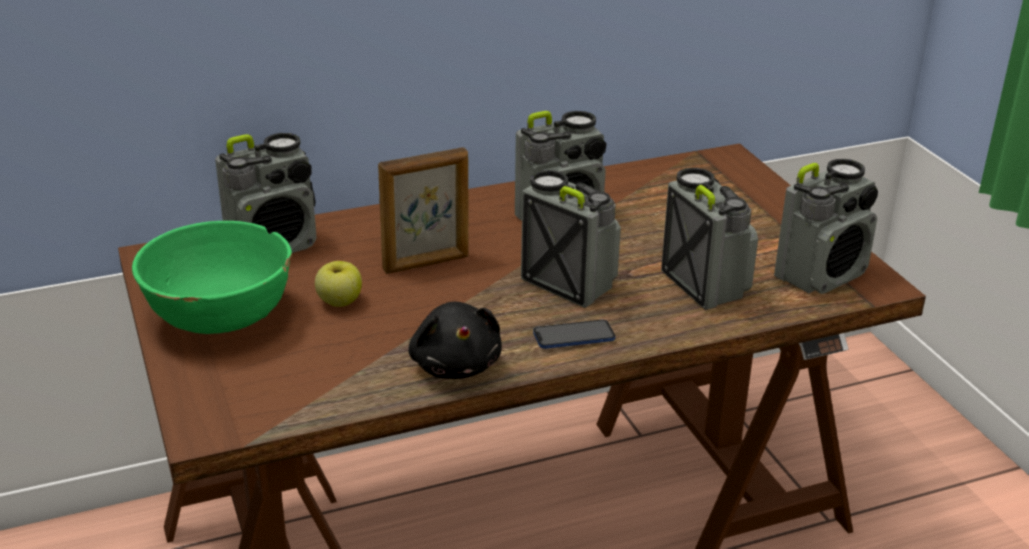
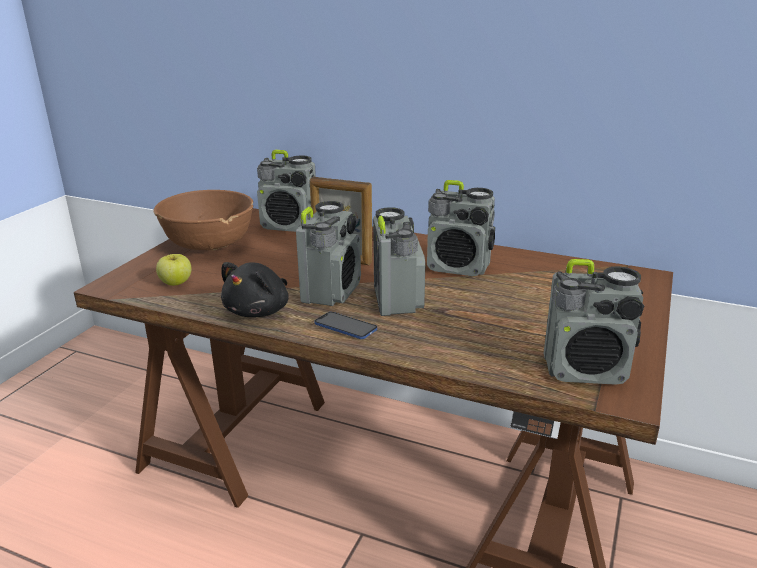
camera: 45 degrees right, 5 degrees down
(220, 316) = (209, 244): green bowl -> brown bowl
(339, 301) = (268, 259): apple -> apple (176, 283)
(704, 284) = (483, 337): radio -> radio (332, 291)

